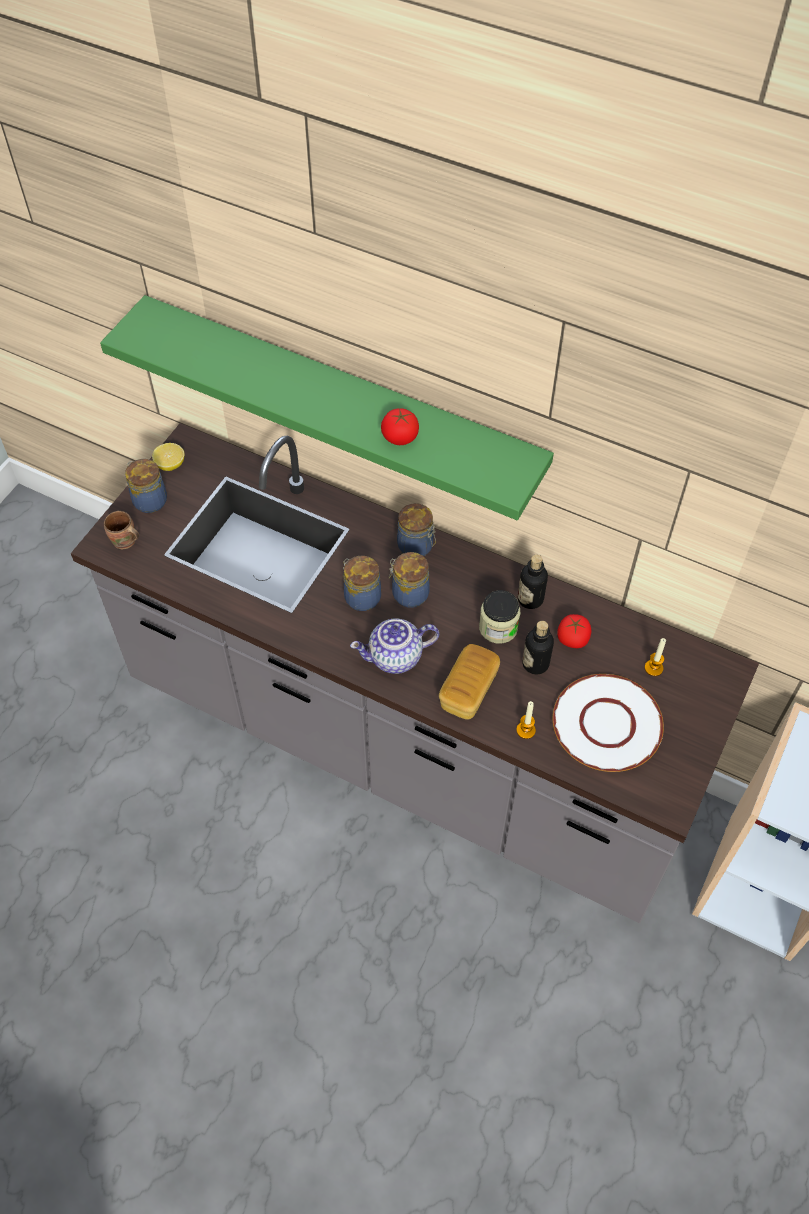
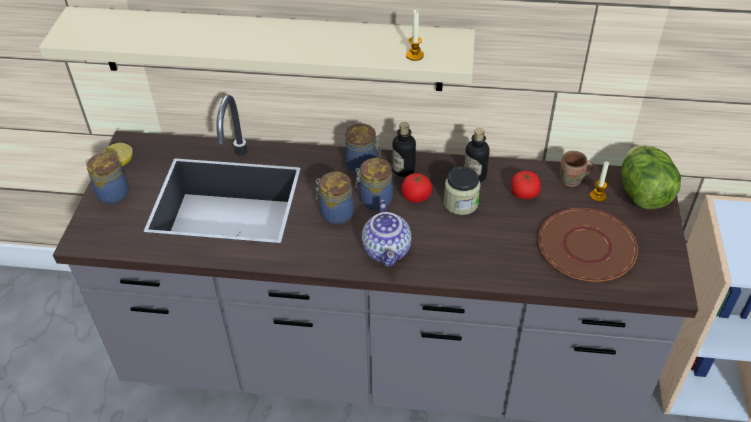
camera: 20 degrees left, 10 degrees down
(125, 542) = (102, 232): brown mug -> brown mug (572, 181)
(340, 399) = (270, 49): green shelf -> beige shelf
(395, 658) = (388, 250): teapot -> teapot turned 60 degrees counterclockwise
(400, 437) = (344, 48): tomato -> tomato (416, 196)
(468, 690) = (462, 256): bread -> none
(525, 730) = (525, 271): candle -> candle (414, 55)
(535, 663) = (505, 220): bottle -> bottle (403, 169)
(607, 724) = (587, 247): white plate -> brown plate
(706, 683) = (642, 194): none -> lettuce

